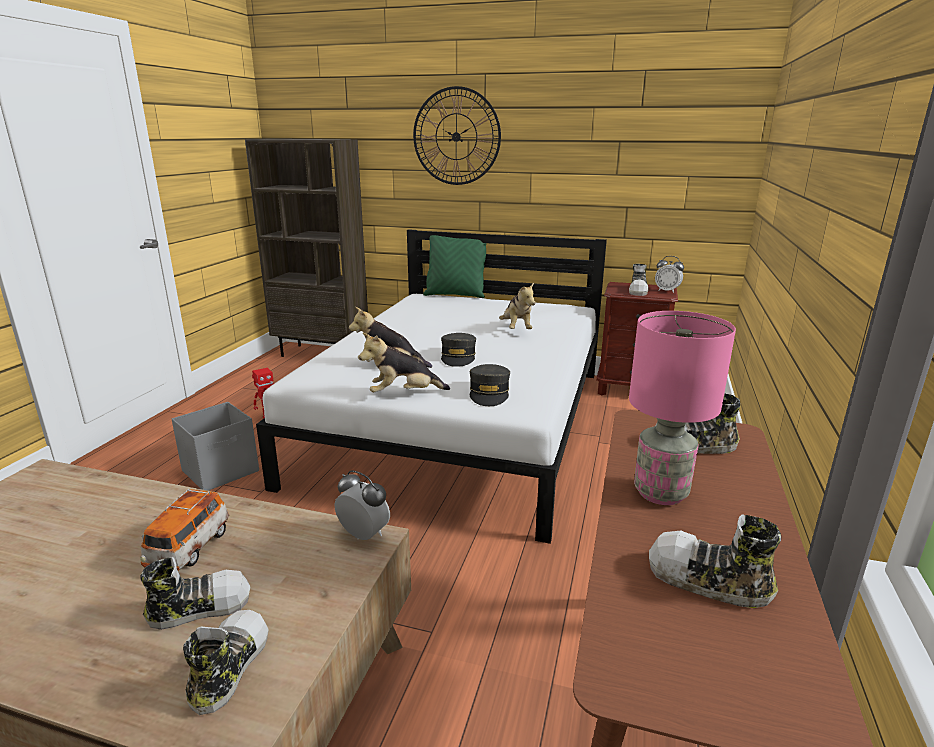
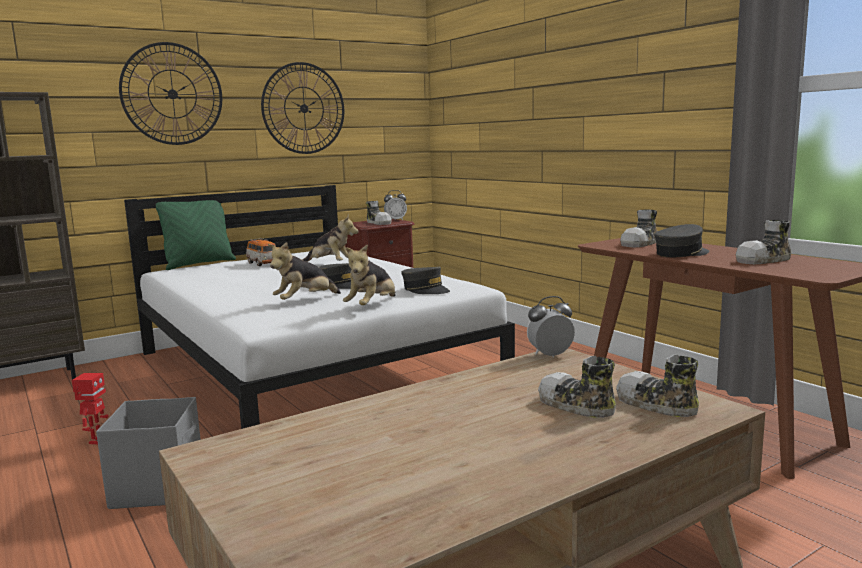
camera: 50 degrees left, 10 degrees down
(189, 549) = (487, 402): toy car -> toy car (263, 263)
(200, 607) = (575, 405): shoe -> shoe turned 60 degrees counterclockwise
(586, 152) = (304, 108): none -> wall clock
(659, 492) = (681, 253): pink table lamp -> grey cap

